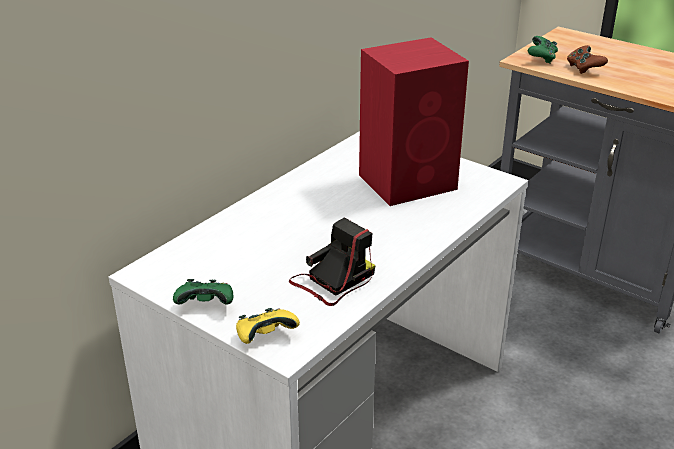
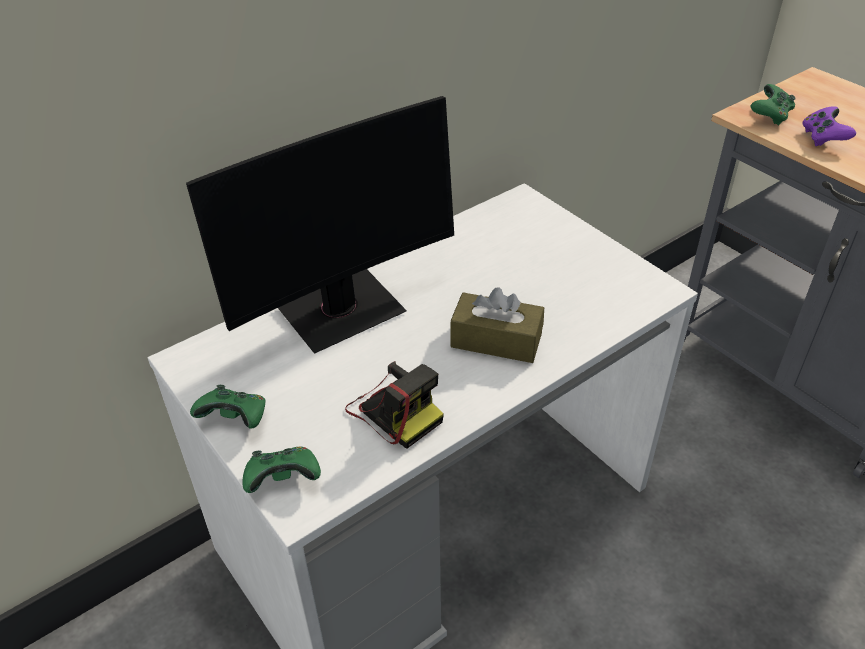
camera: 15 degrees right, 10 degrees up
(259, 224) = (341, 310): none -> monitor
(265, 337) = (283, 480): yellow game controller -> green game controller
(333, 281) = (394, 410): camera -> camera turned 75 degrees clockwise
(392, 227) = (496, 340): none -> brown tissue box
(409, 181) = (544, 274): red speaker -> none
(584, 68) = (822, 138): brown game controller -> purple game controller

